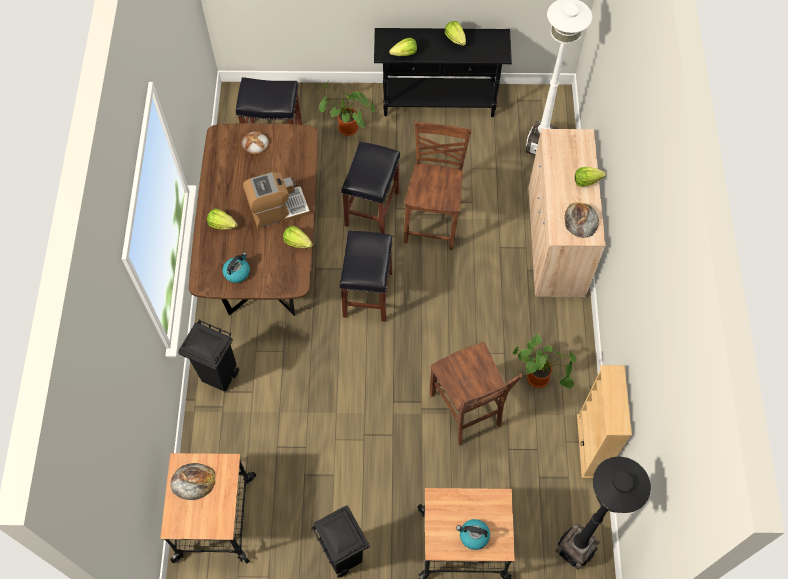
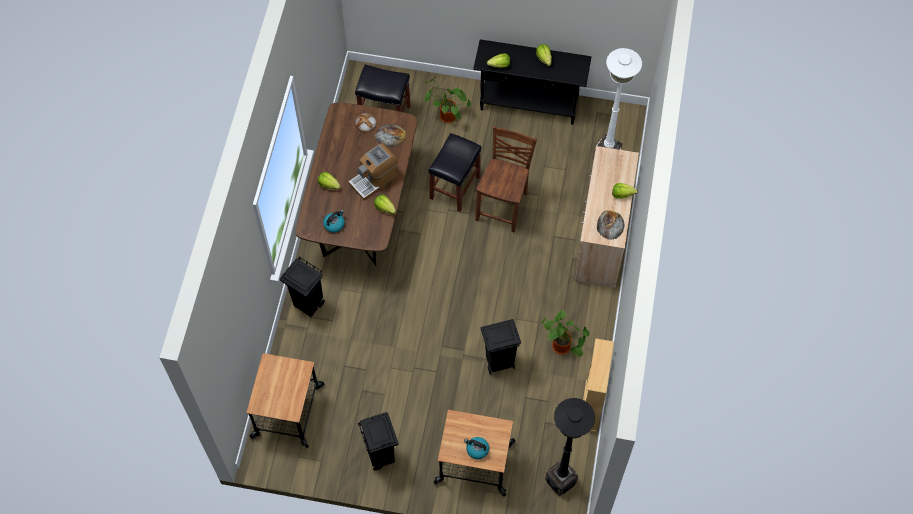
camera: 10 degrees right, 0 degrees up
(193, 481) = (276, 376): bread -> bread (390, 135)
(278, 209) = (374, 179): coffee machine -> coffee machine turned 150 degrees clockwise
(368, 295) = (438, 258): black stool -> none
(466, 411) = (498, 363): brown chair -> black trash can

